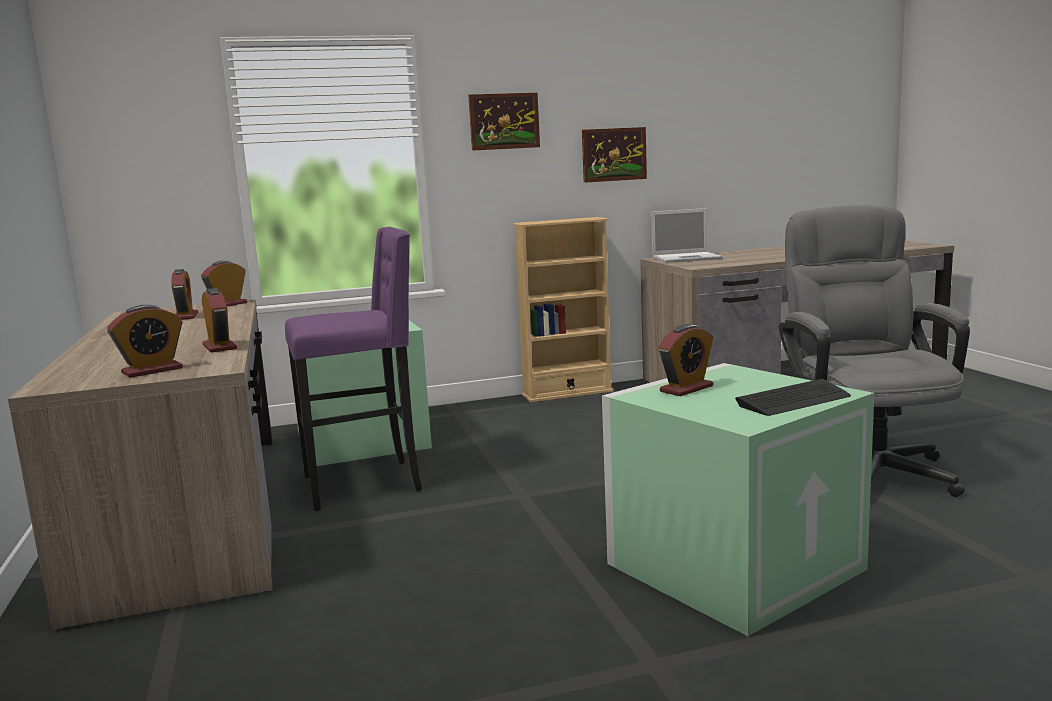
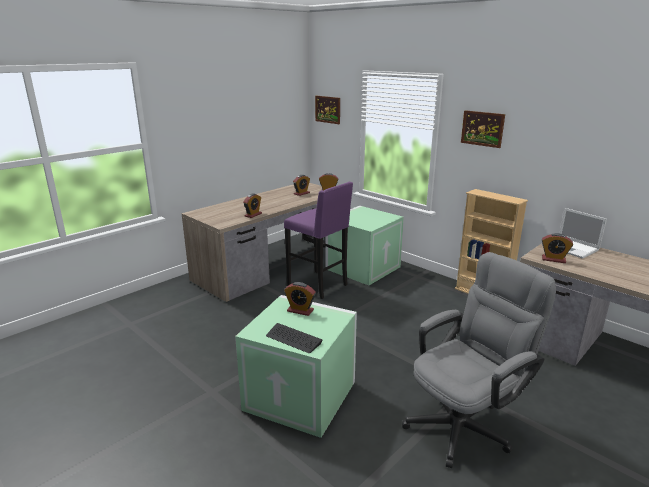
camera: 60 degrees right, 10 degrees up
(152, 370) = (217, 217): alarm clock -> alarm clock (553, 259)
(614, 154) = (550, 162): picture -> picture (328, 109)

